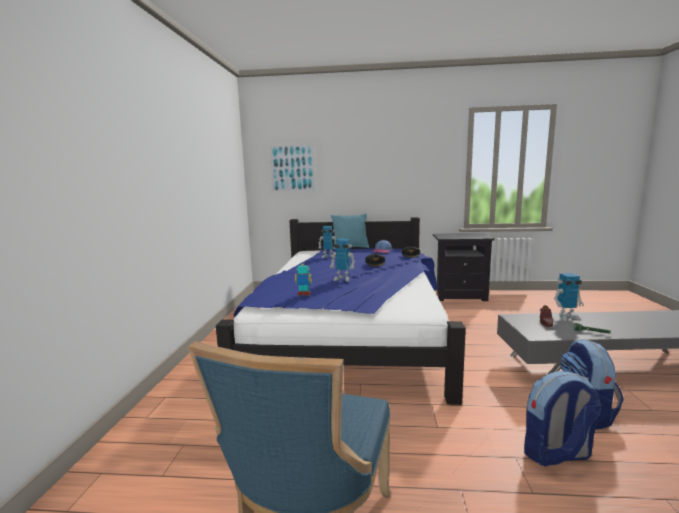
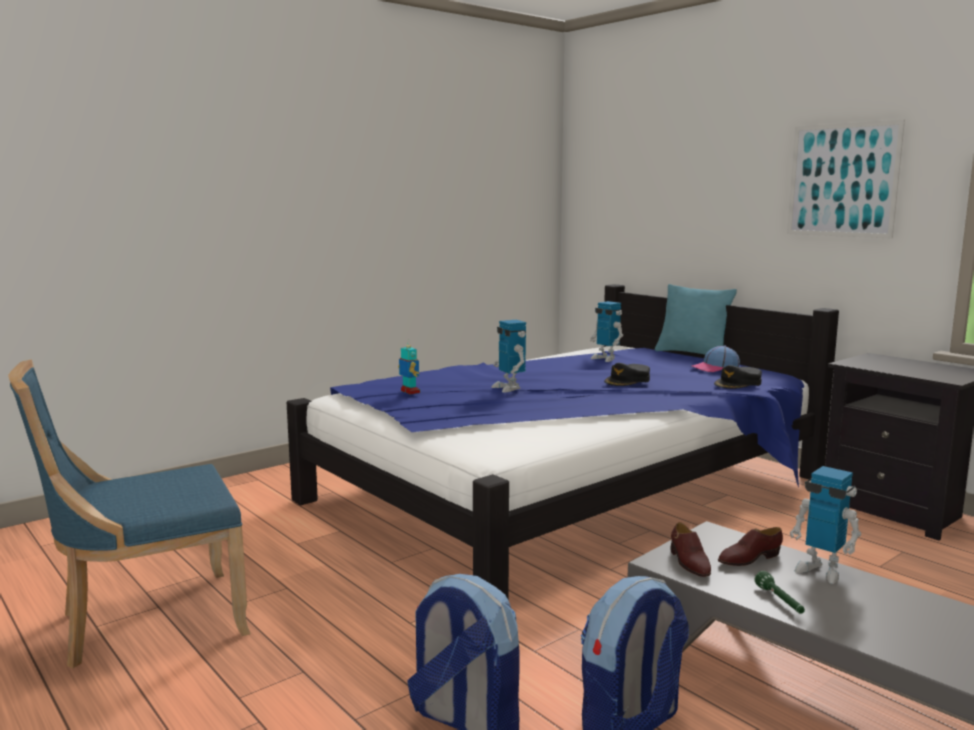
camera: 45 degrees right, 0 degrees up
(292, 168) = (625, 190): picture -> picture (842, 180)
(540, 331) = (689, 563): none -> brown shoe

